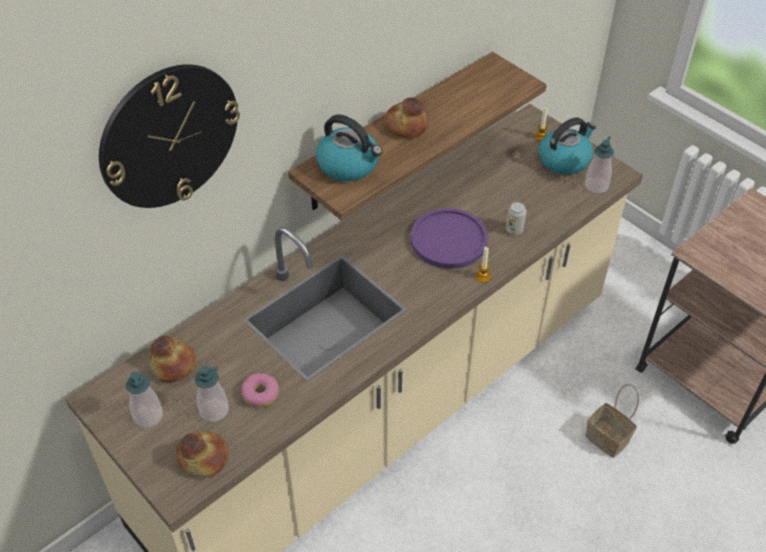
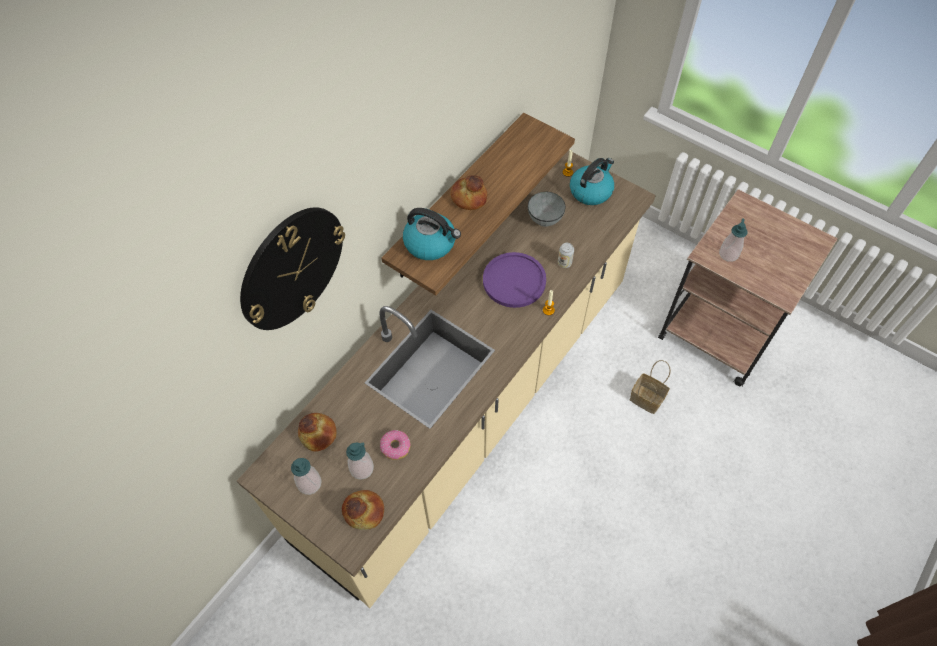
camera: 10 degrees left, 10 degrees up
(501, 182) = (544, 220): none -> grey bowl
(596, 186) = (621, 211): soap dispenser -> soap dispenser (728, 254)

